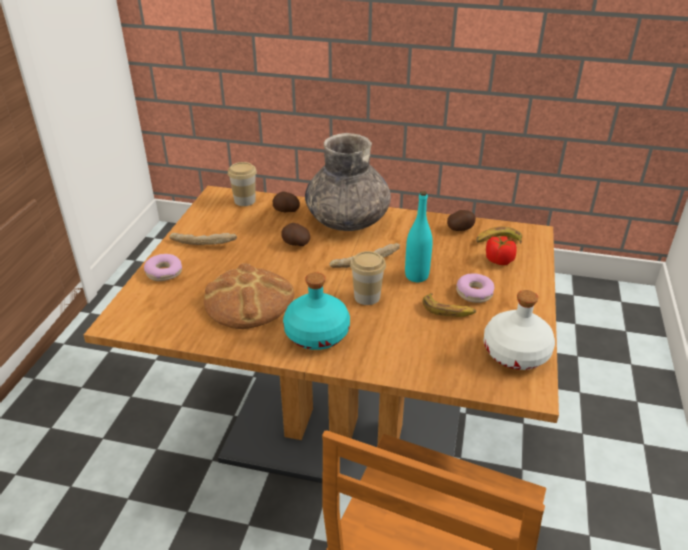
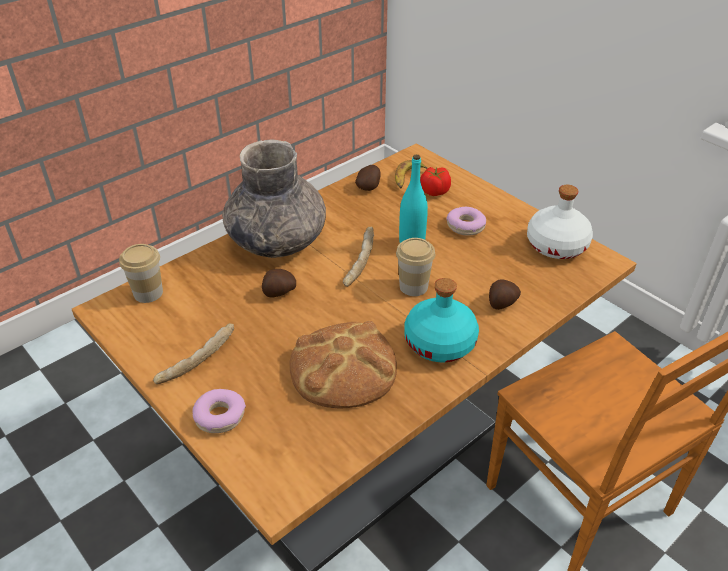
camera: 55 degrees left, 5 degrees up
(286, 211) = (209, 272): potato -> potato (501, 303)
(448, 310) = (475, 251): banana -> none

